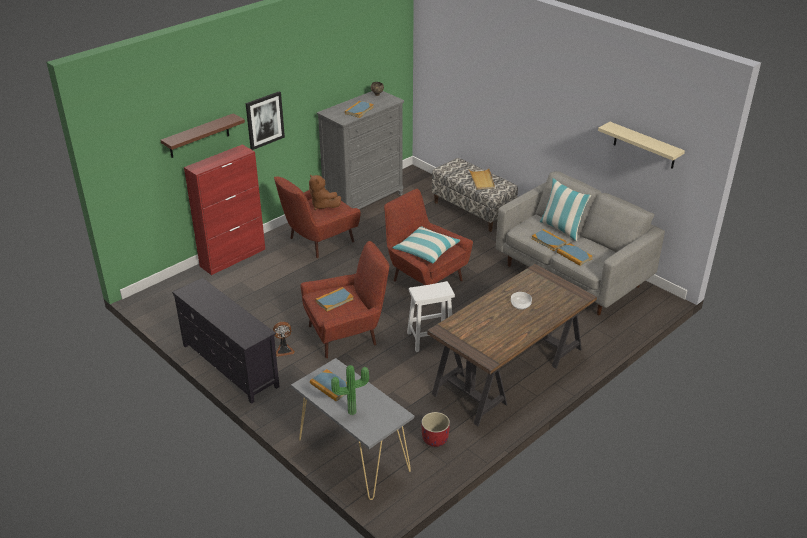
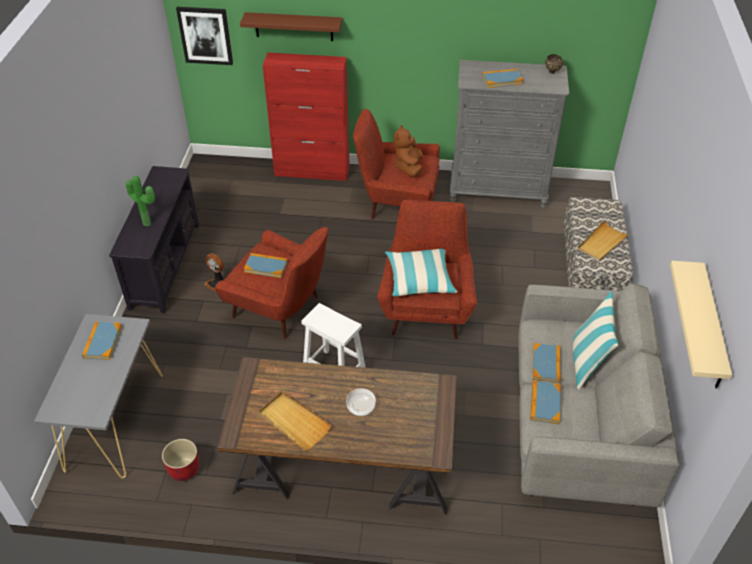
camera: 50 degrees right, 10 degrees up
(264, 120) = (385, 41): picture -> picture (205, 35)
(351, 411) = (77, 377): potted plant -> potted plant (148, 222)
(504, 333) = (294, 422): none -> beige tray

